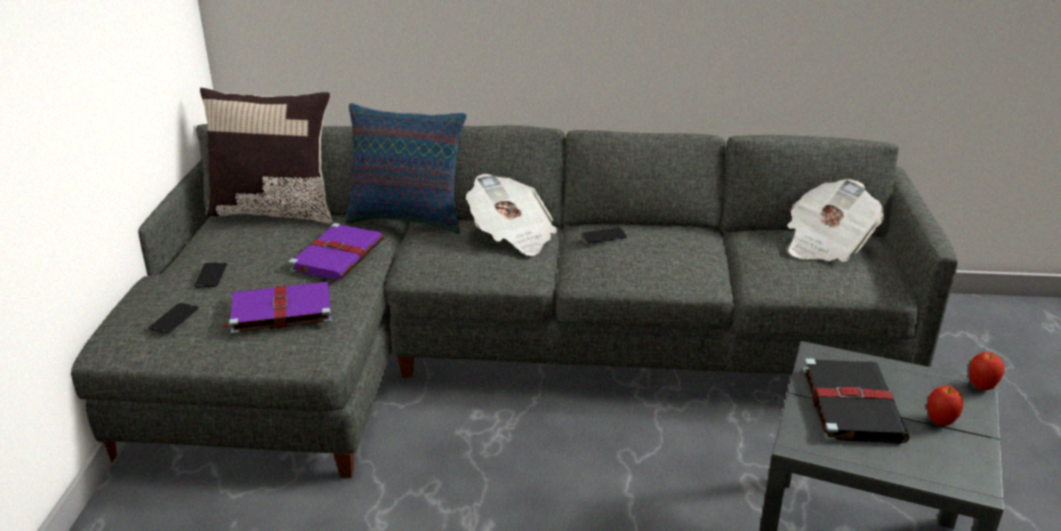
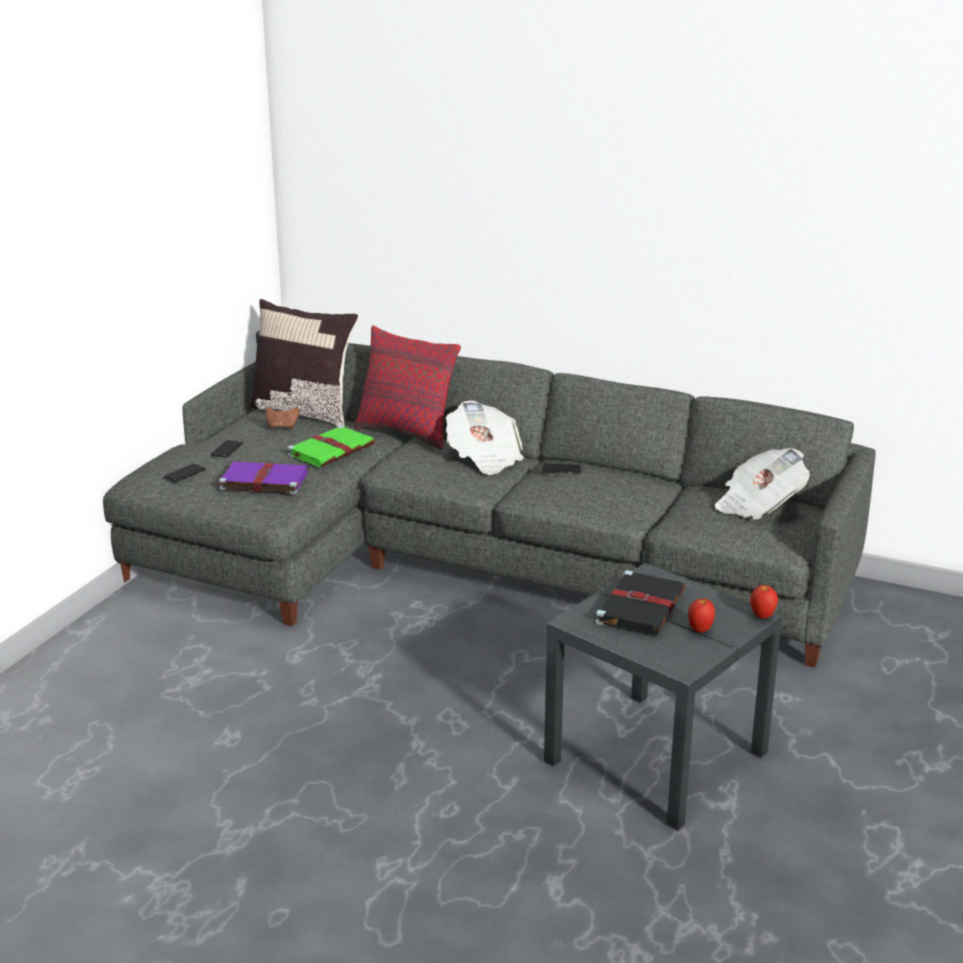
camera: 20 degrees right, 5 degrees down
(262, 235) = (282, 427): none -> brown game controller
(338, 254) = (332, 450): purple book -> green book
(407, 220) = (406, 434): blue pillow -> red pillow

